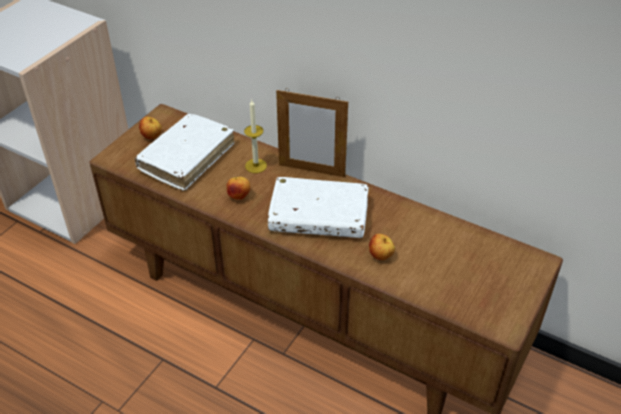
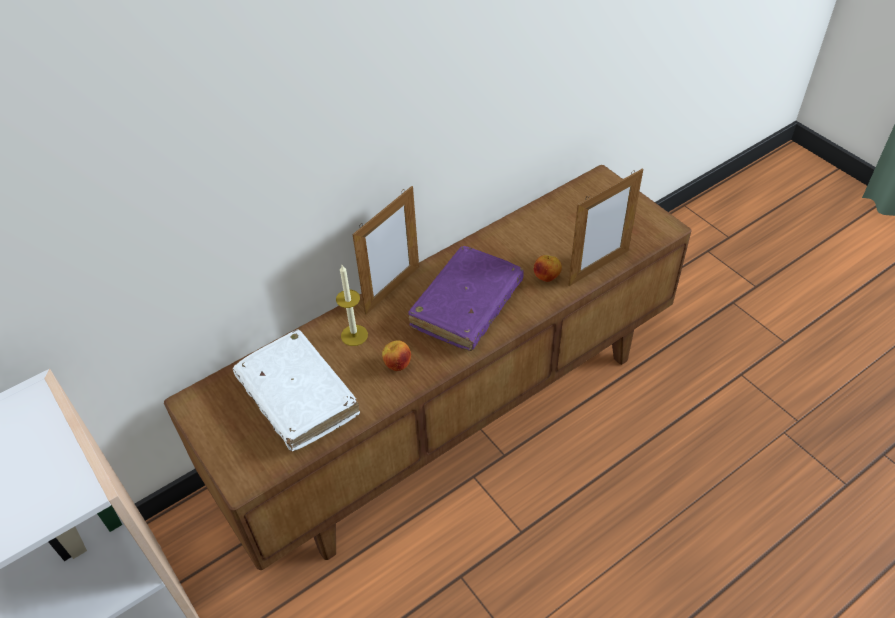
camera: 65 degrees left, 5 degrees up
(152, 137) = (230, 425): apple -> none
(318, 216) = (467, 306): white book -> purple book
(415, 288) = (598, 267): none -> picture frame

